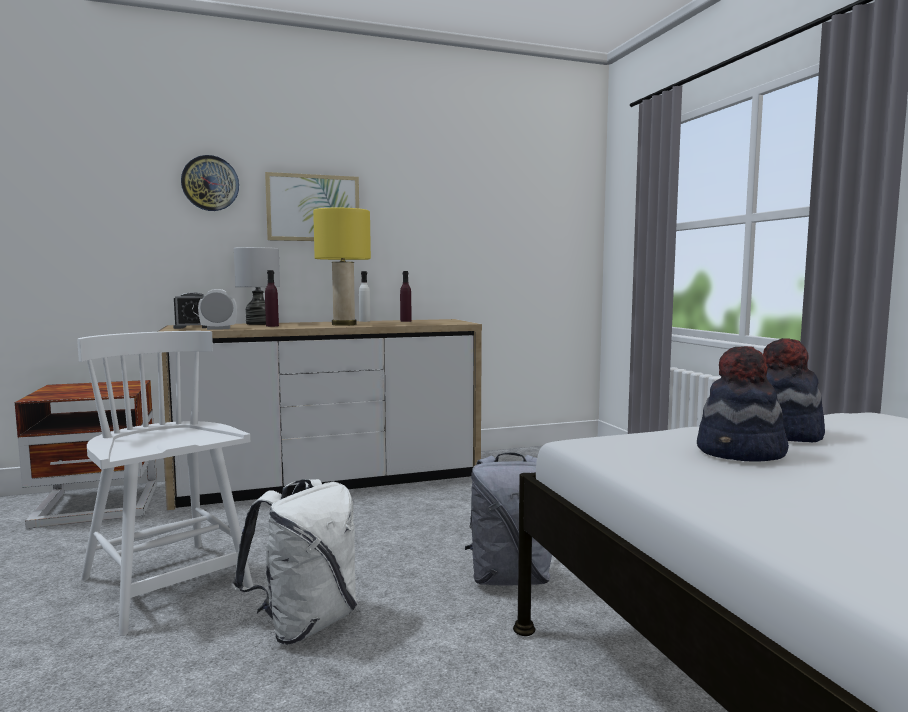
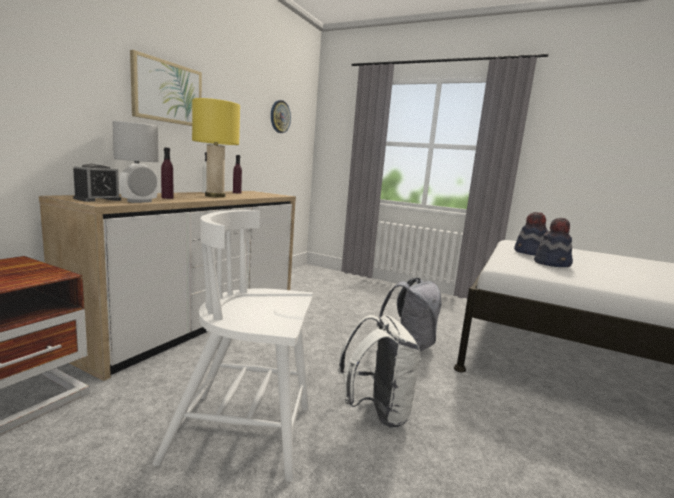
camera: 45 degrees left, 5 degrees up
(210, 183) = (79, 48): wall clock -> wall clock (280, 116)

